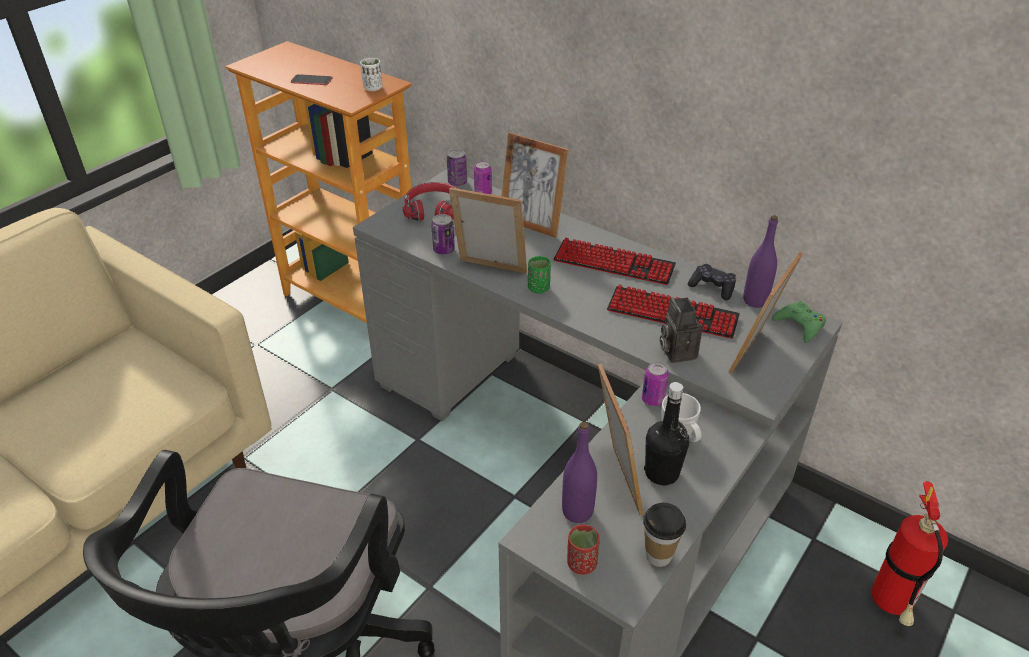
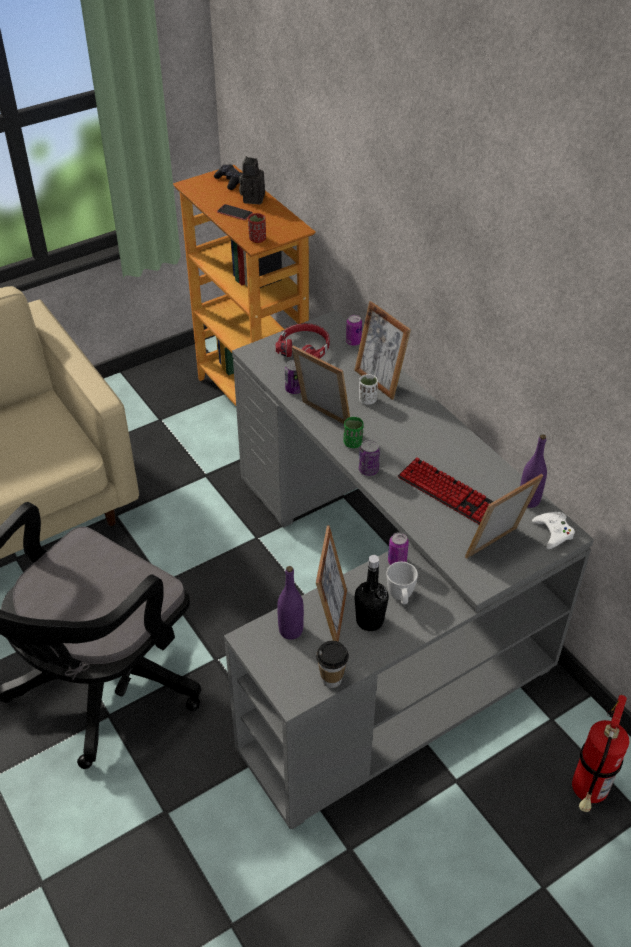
camera: 20 degrees right, 5 degrees up
(373, 88) = (280, 231): white cup -> white cup (367, 400)
(457, 182) = (337, 326): can -> can (368, 470)
(581, 563) = (273, 668): red cup -> red cup (257, 239)
(614, 264) = (427, 436): keyboard -> none
(676, 351) = (433, 527): camera -> camera (252, 198)
(712, 287) = (499, 479): black game controller -> black game controller (229, 181)
(800, 325) = (553, 532): green game controller -> white game controller

